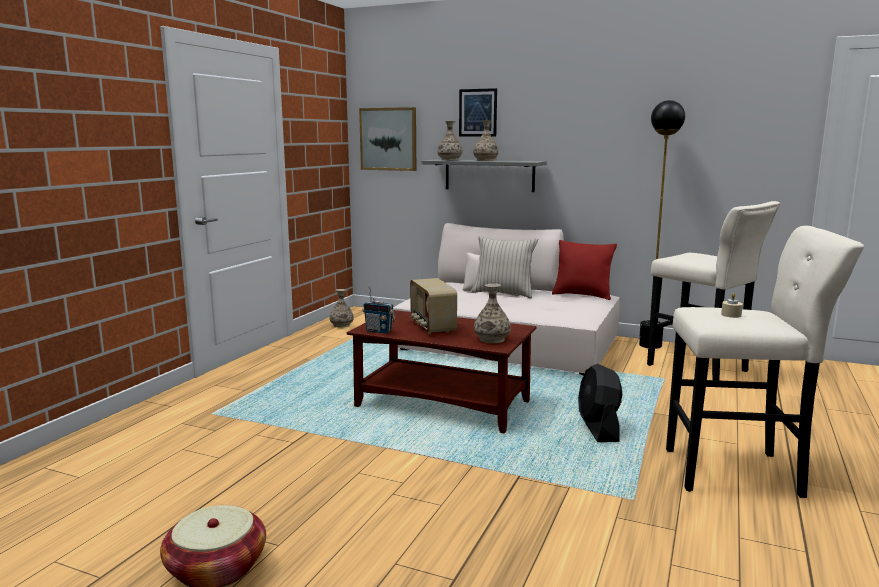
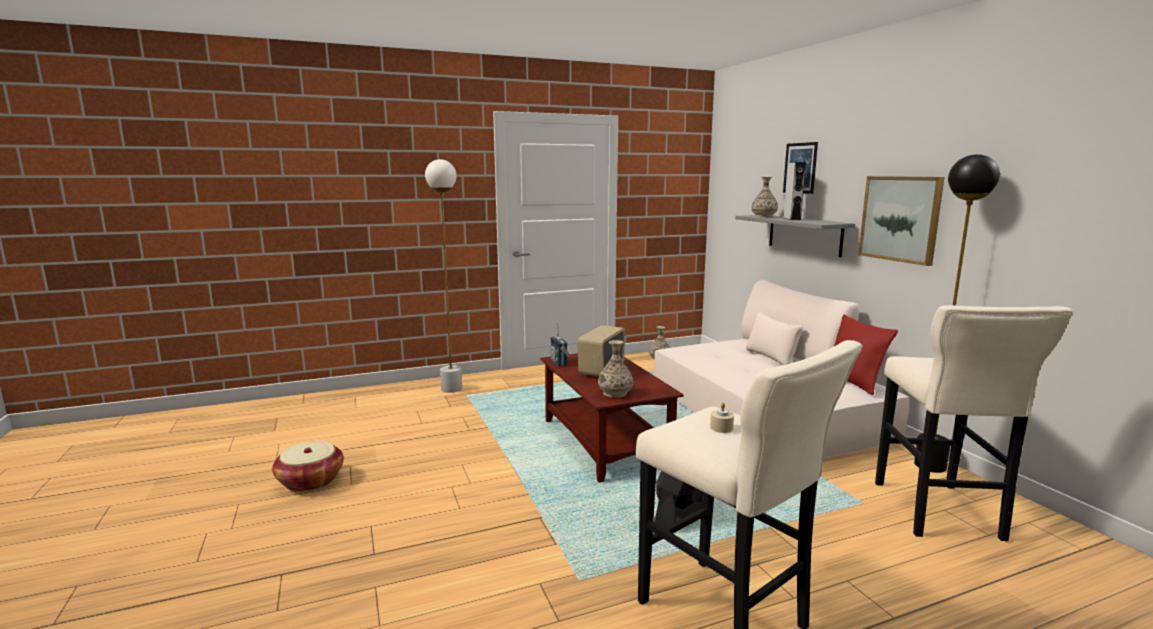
camera: 45 degrees right, 0 degrees up
(176, 414) = (452, 389): none -> white floor lamp
(388, 139) = (733, 192): picture -> picture (900, 218)
(485, 160) = (792, 219): vase -> grey speaker
(503, 293) = (771, 360): beige pillow -> none

